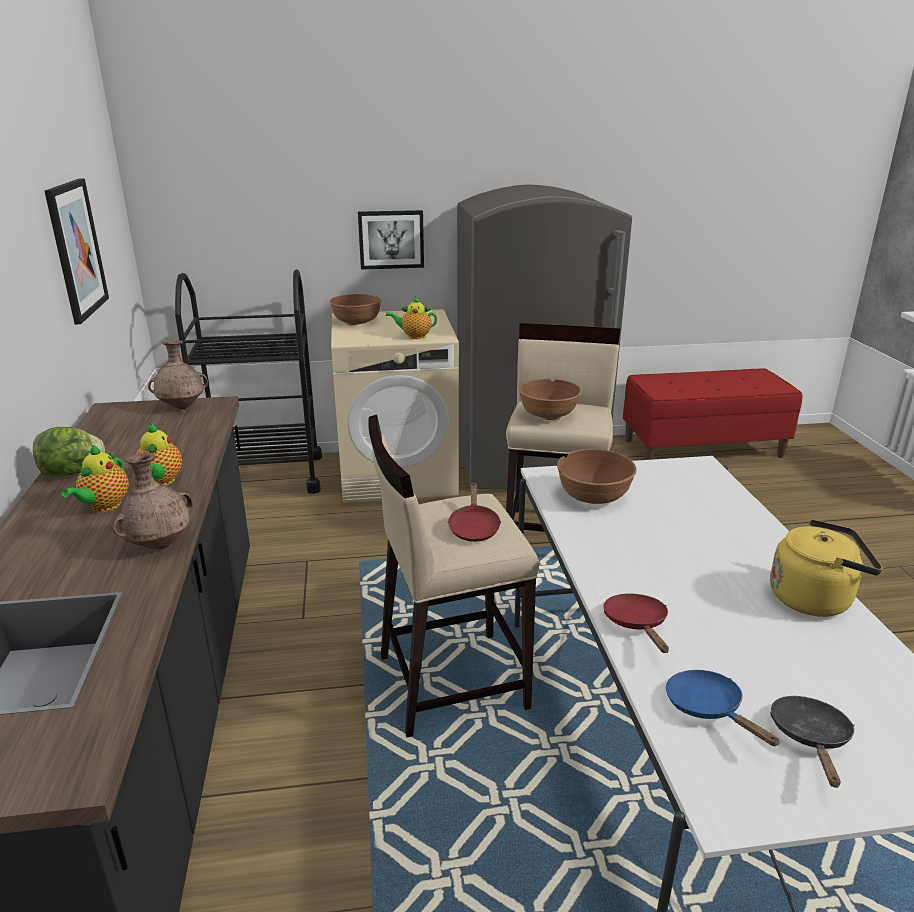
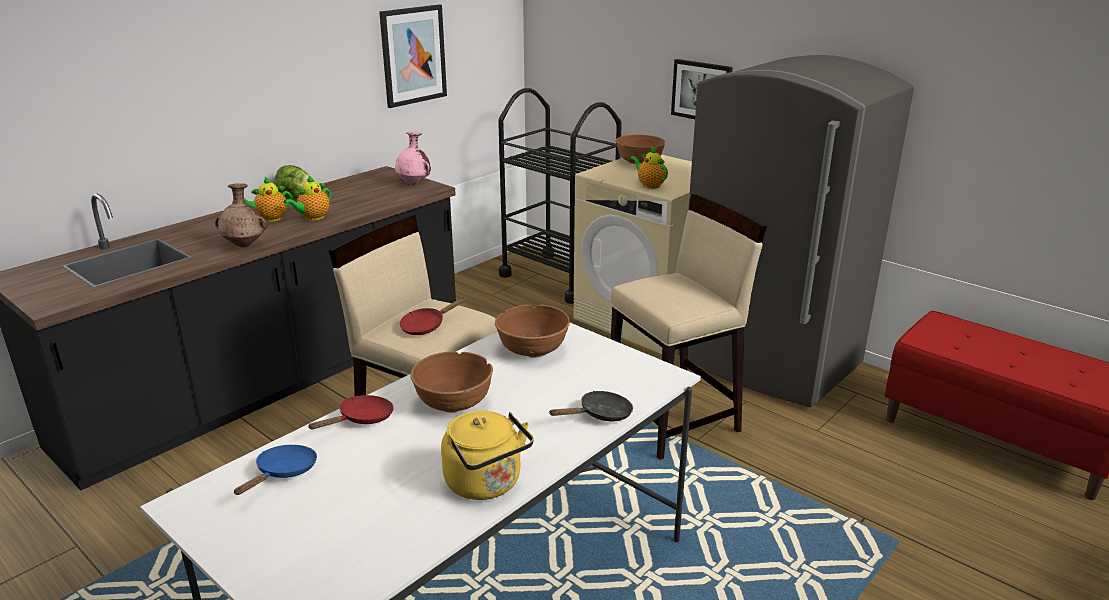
camera: 50 degrees right, 0 degrees up
(182, 407) = (414, 183): brown vase -> pink vase
(548, 415) = (660, 288): brown bowl -> brown bowl (453, 402)
(810, 738) = (283, 521): black frying pan -> black frying pan (600, 415)

